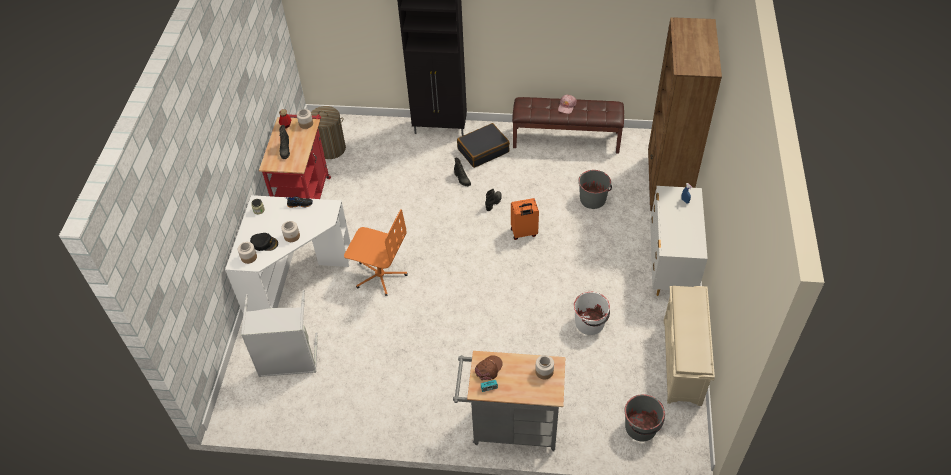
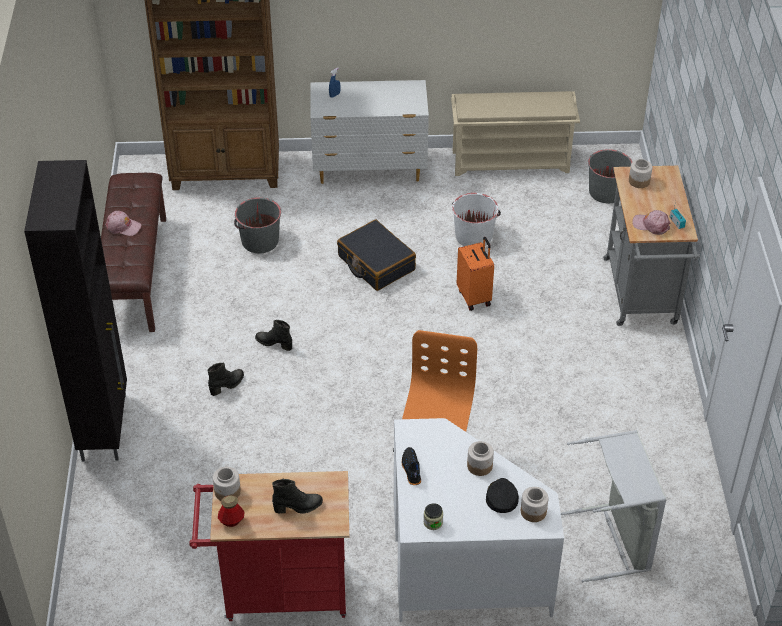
camera: 100 degrees left, 5 degrees down
(331, 149) = (156, 577): laundry basket -> none
(483, 150) = (160, 366): black suitcase -> black suitcase (376, 263)
(489, 369) = (651, 225): brown cap -> pink cap
(524, 233) = (331, 306): orange suitcase -> orange suitcase (475, 297)

